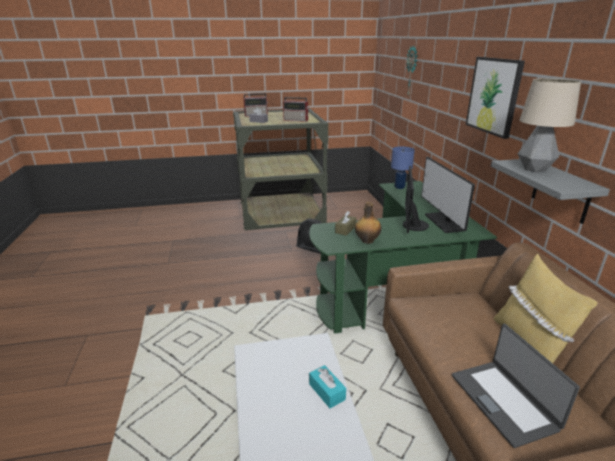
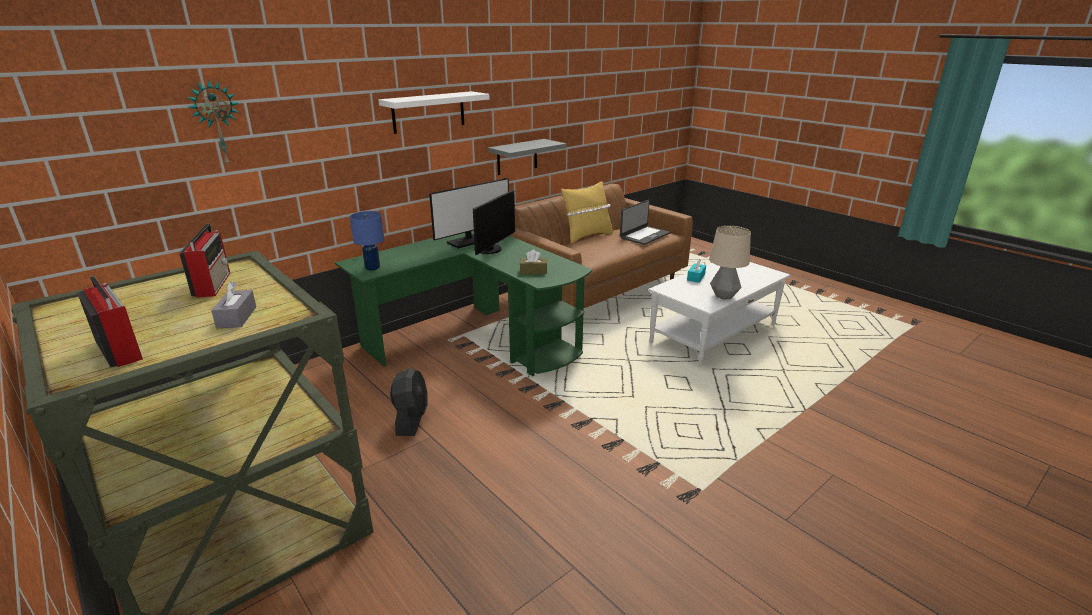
camera: 120 degrees left, 0 degrees up
(367, 241) = (547, 260): bottle -> none
(412, 225) = (491, 250): monitor -> monitor turned 45 degrees counterclockwise
(493, 96) = (428, 112): picture -> white shelf
(534, 169) = (521, 146): table lamp -> table lamp (723, 296)

